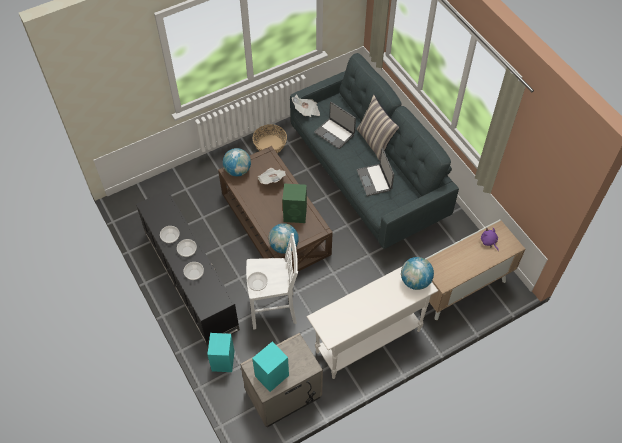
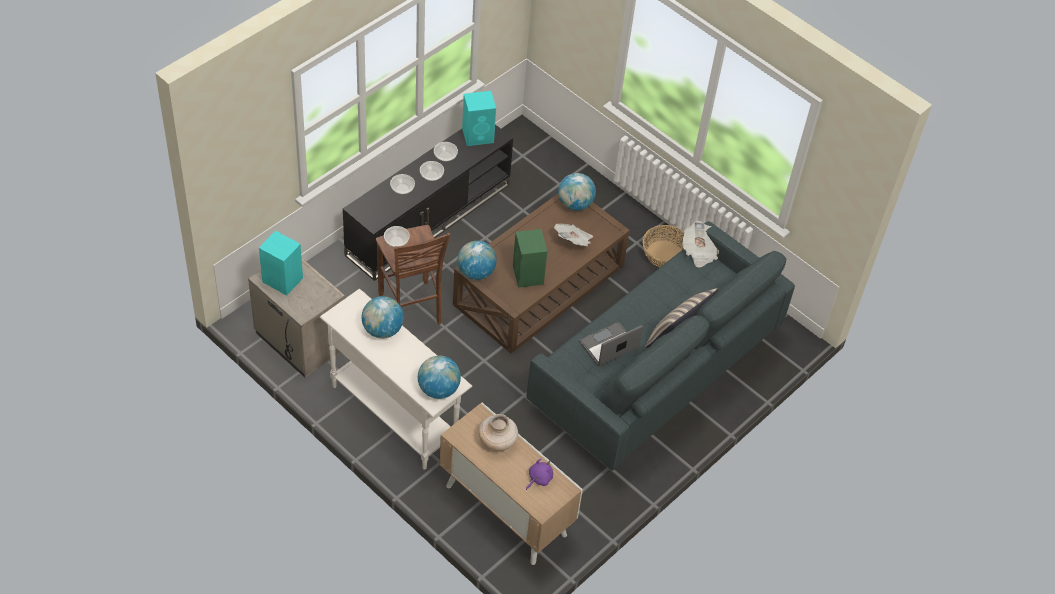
camera: 70 degrees right, 5 degrees down
(223, 360) = (330, 274): turquoise speaker -> turquoise speaker (478, 135)
(274, 310) = (411, 310): white stool -> brown stool
(335, 133) = (672, 289): laptop -> none
(352, 307) = (382, 330): none -> globe
(454, 259) = (498, 441): none -> beige vase

